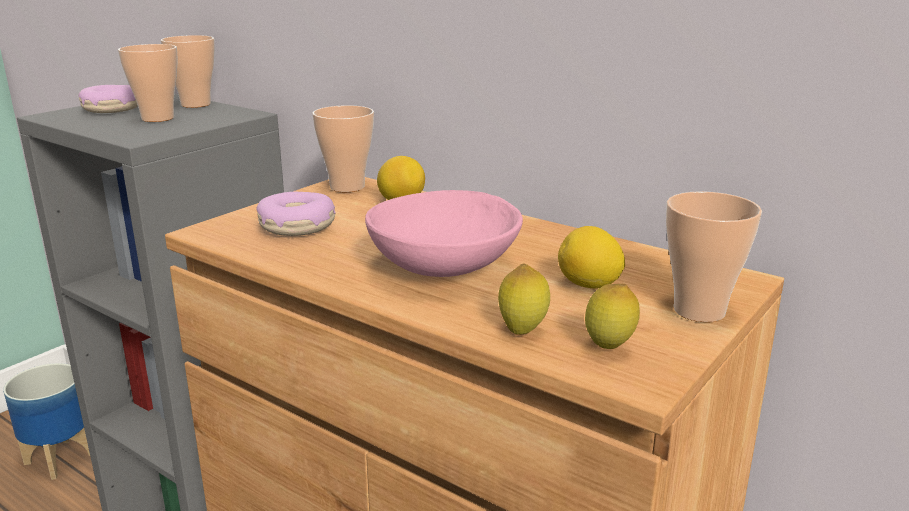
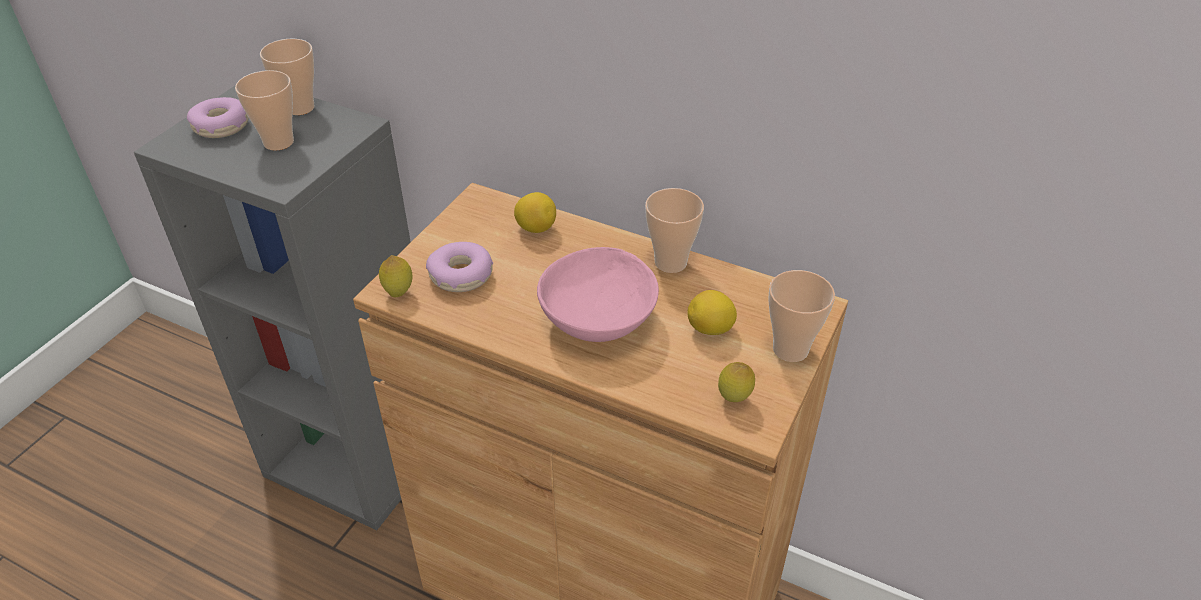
camera: 10 degrees left, 20 degrees up
(61, 458) = (178, 398): planter -> none
(347, 187) = (481, 208): cup -> cup (670, 262)
(522, 331) = (672, 388): lemon -> lemon (399, 293)

